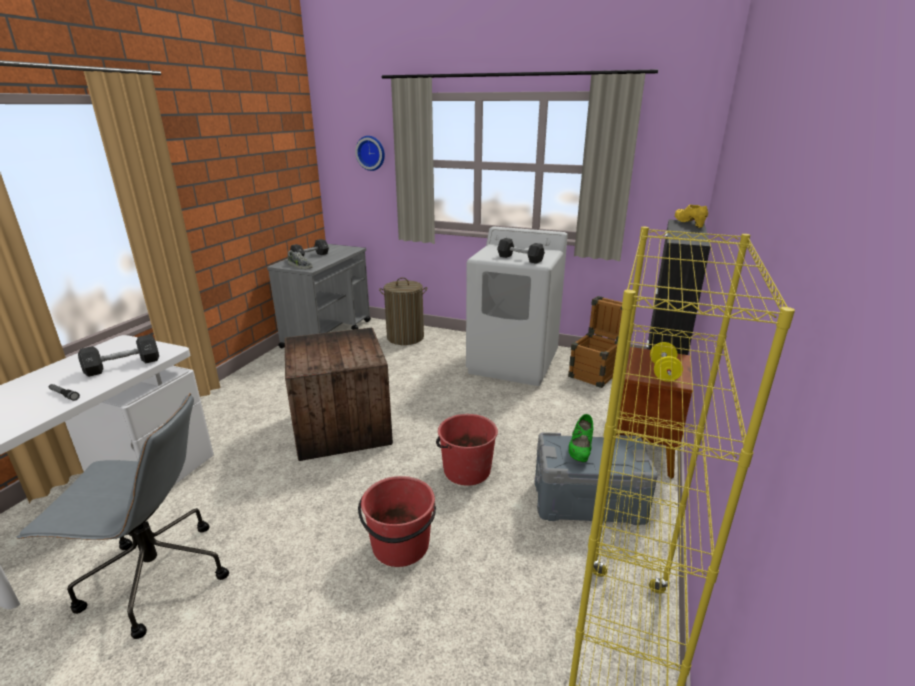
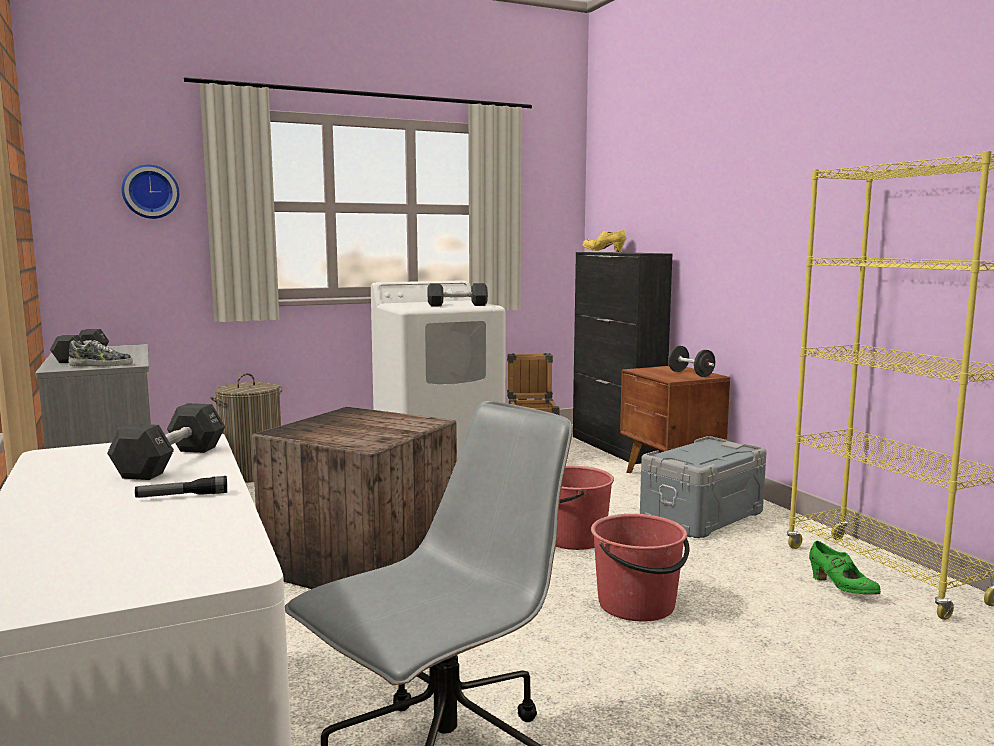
camera: 45 degrees left, 15 degrees down
(580, 450) = (692, 455): green shoe -> green shoe (841, 588)
(663, 372) = (690, 374): yellow dumbbell -> black dumbbell

